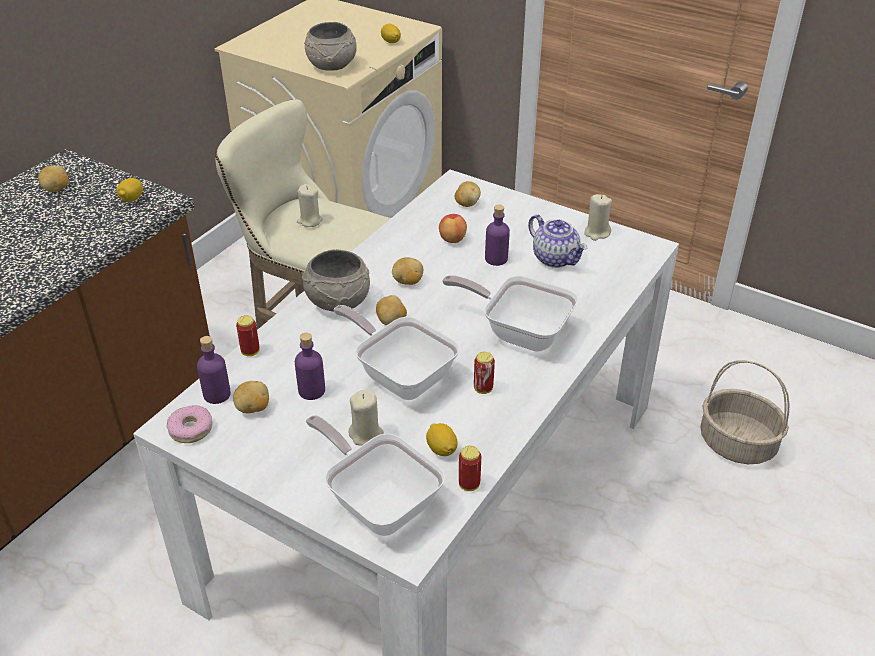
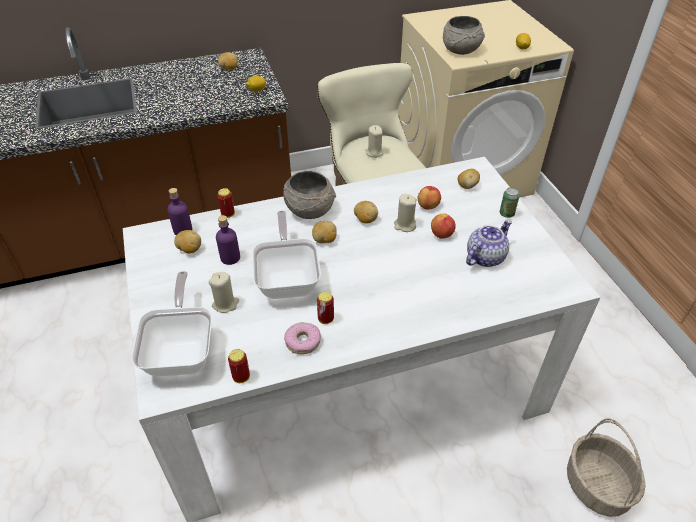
camera: 40 degrees right, 5 degrees up
(190, 429) = (148, 242): donut -> donut (303, 341)
(441, 449) = (254, 342): lemon -> none
(496, 259) = (441, 234): purple bottle -> apple
(519, 331) = (396, 294): frying pan -> none
(530, 212) = (506, 214): none -> can
(556, 258) = (485, 257): teapot -> teapot turned 135 degrees counterclockwise
(596, 233) = (539, 254): beige candle -> beige candle (405, 225)

